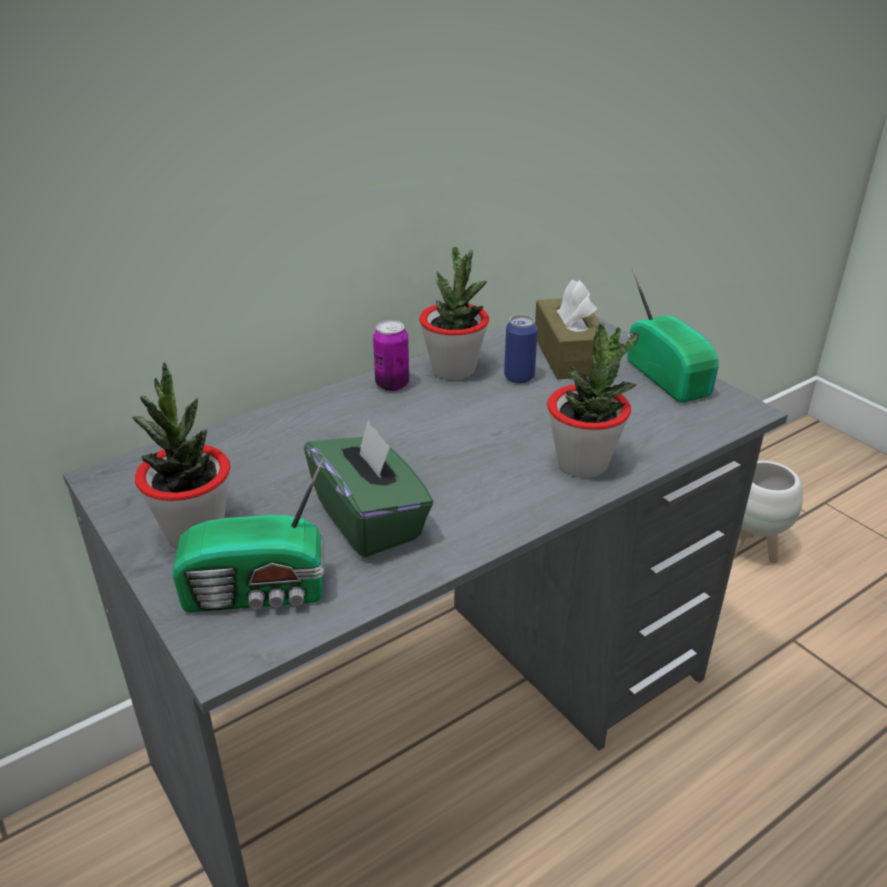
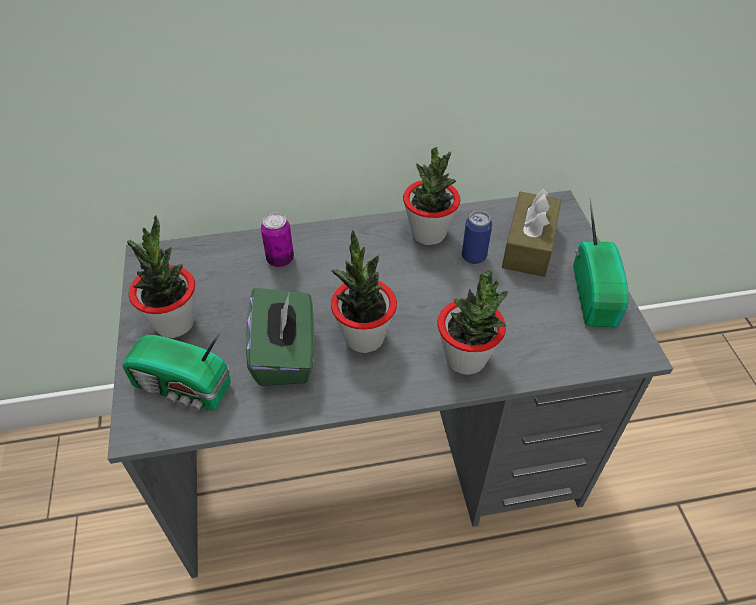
camera: 25 degrees right, 15 degrees up
(392, 385) = (375, 234): can -> can (280, 259)
(453, 477) = (364, 337): none -> potted plant
(751, 551) = (691, 415): white planter -> none

